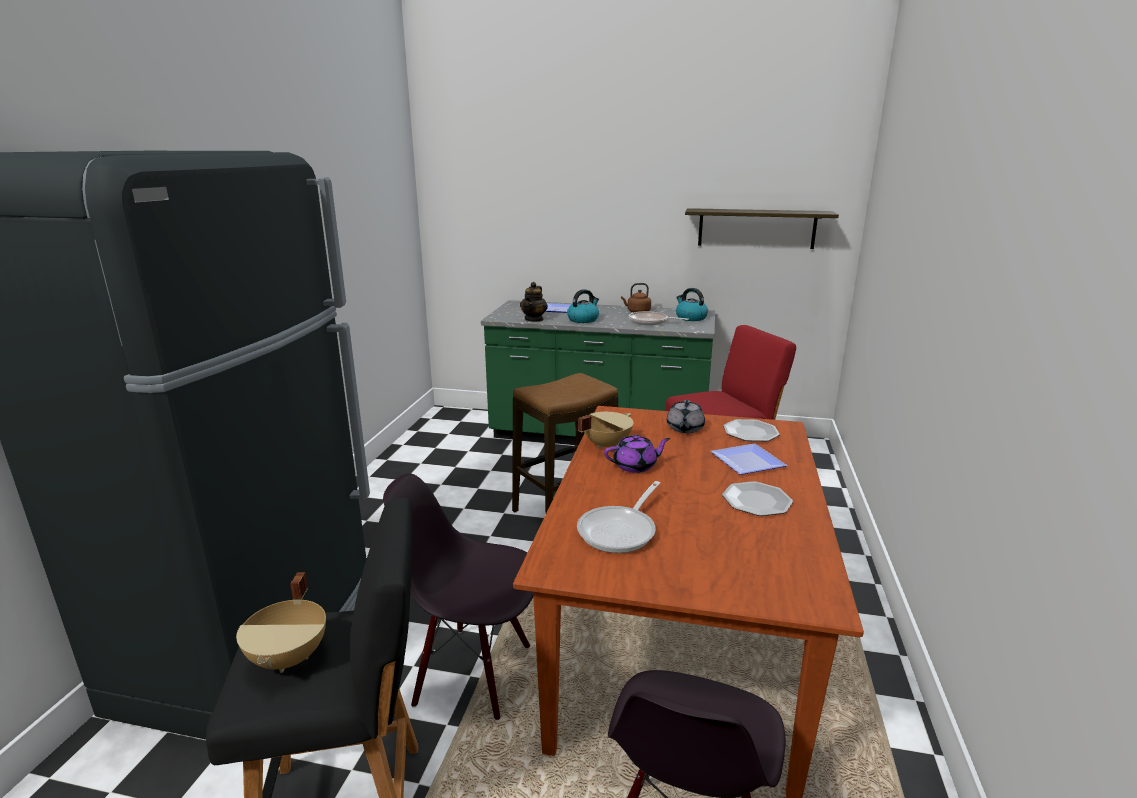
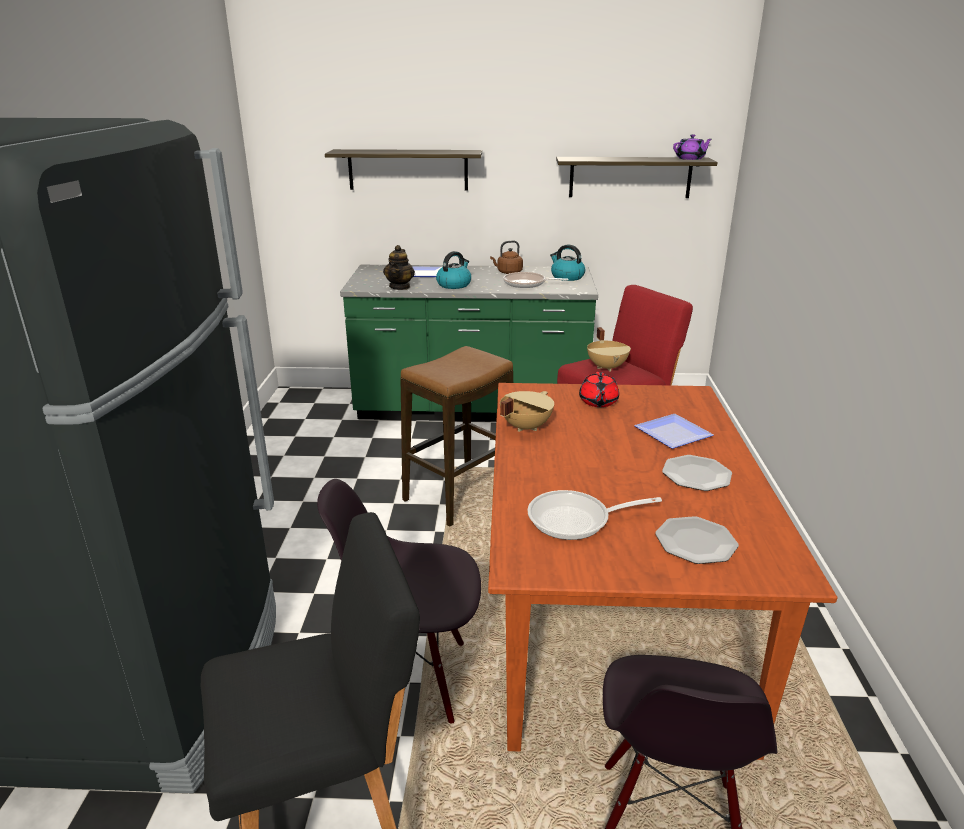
camera: 10 degrees left, 5 degrees up
(290, 658) = (273, 696): beige cooking pot -> beige cooking pot (607, 367)
(553, 218) = (408, 170): none -> shelf
(620, 531) = (576, 520): frying pan -> frying pan turned 60 degrees clockwise
(635, 466) = (564, 448): purple teapot -> purple teapot (690, 159)
(684, 428) = (598, 402): grey teapot -> red teapot
(750, 432) = (665, 401): plate -> plate (696, 542)

